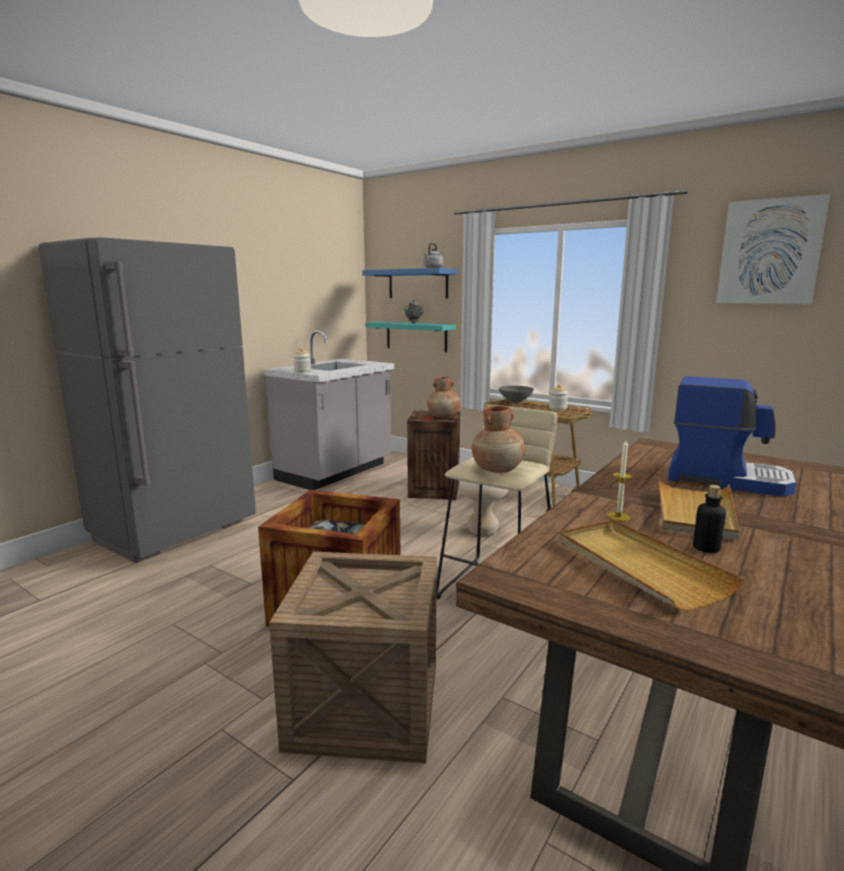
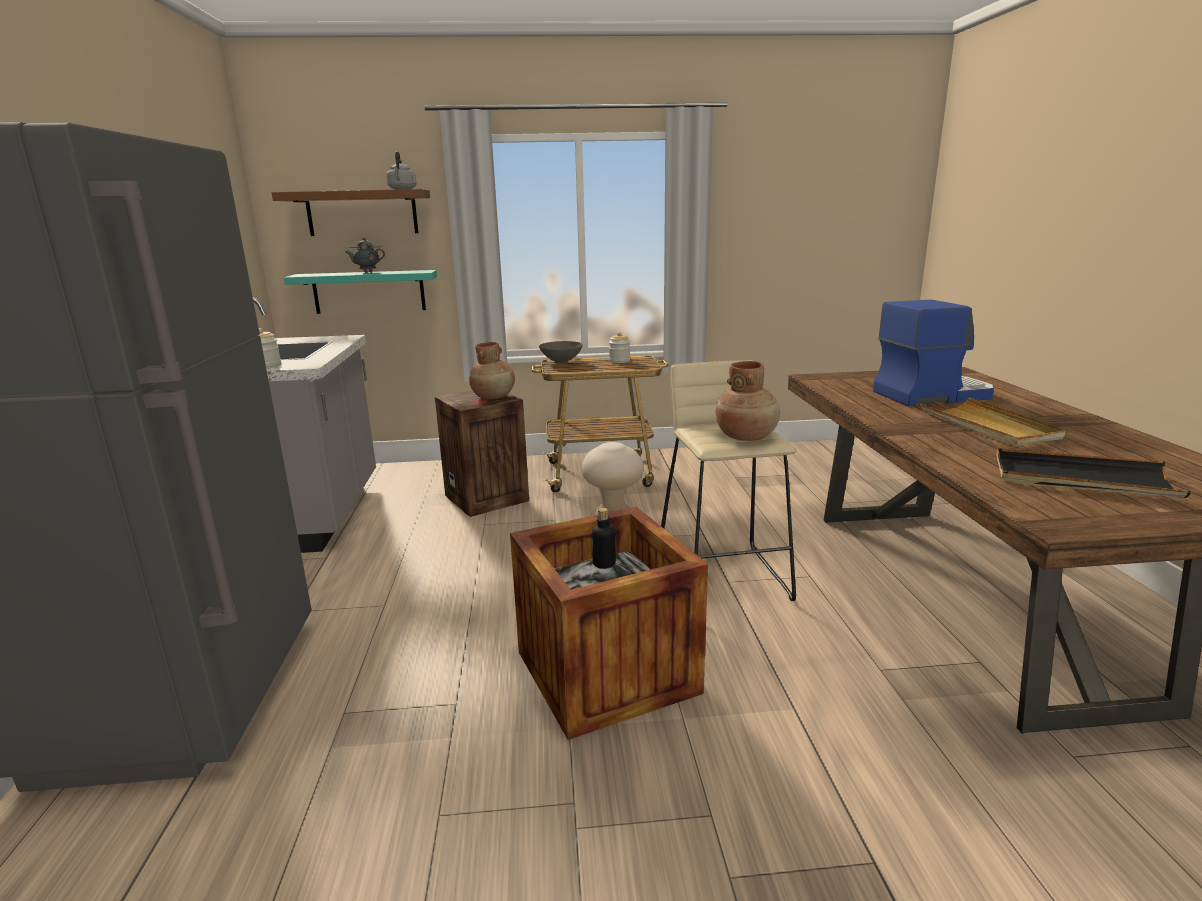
camera: 40 degrees left, 5 degrees up
(365, 704) = (805, 749): crate -> none
(418, 284) = (362, 213): blue shelf -> brown shelf
(618, 516) = (968, 446): candle -> none
(639, 566) = (1081, 479): beige tray -> black tray
(706, 548) = (1066, 451): bottle -> bottle (604, 564)
(769, 252) = (797, 173): picture -> none

